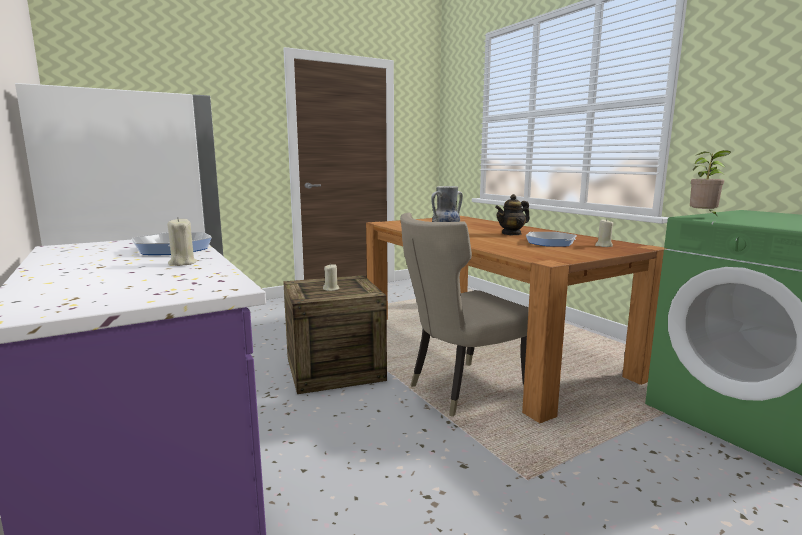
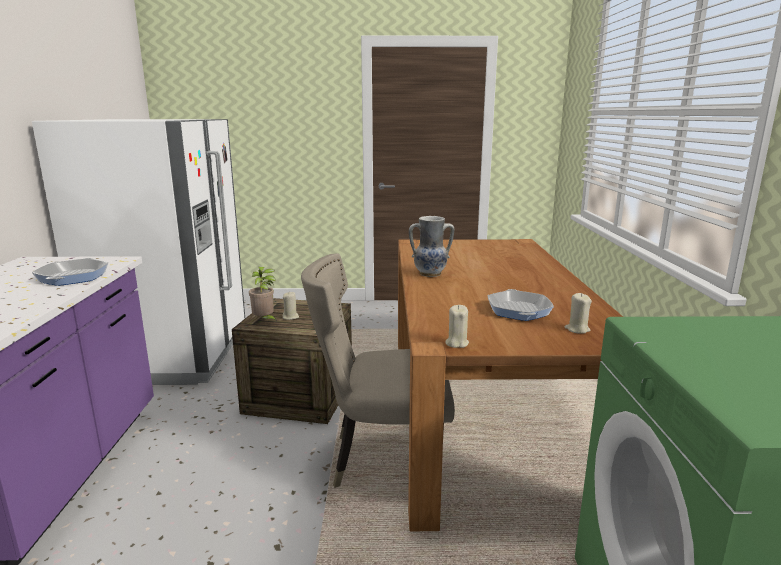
camera: 30 degrees right, 5 degrees up
(182, 263) = (30, 299): beige candle -> beige candle (456, 343)
(511, 233) = (512, 284): teapot -> none
(704, 217) = (661, 327): potted plant -> potted plant (264, 321)

